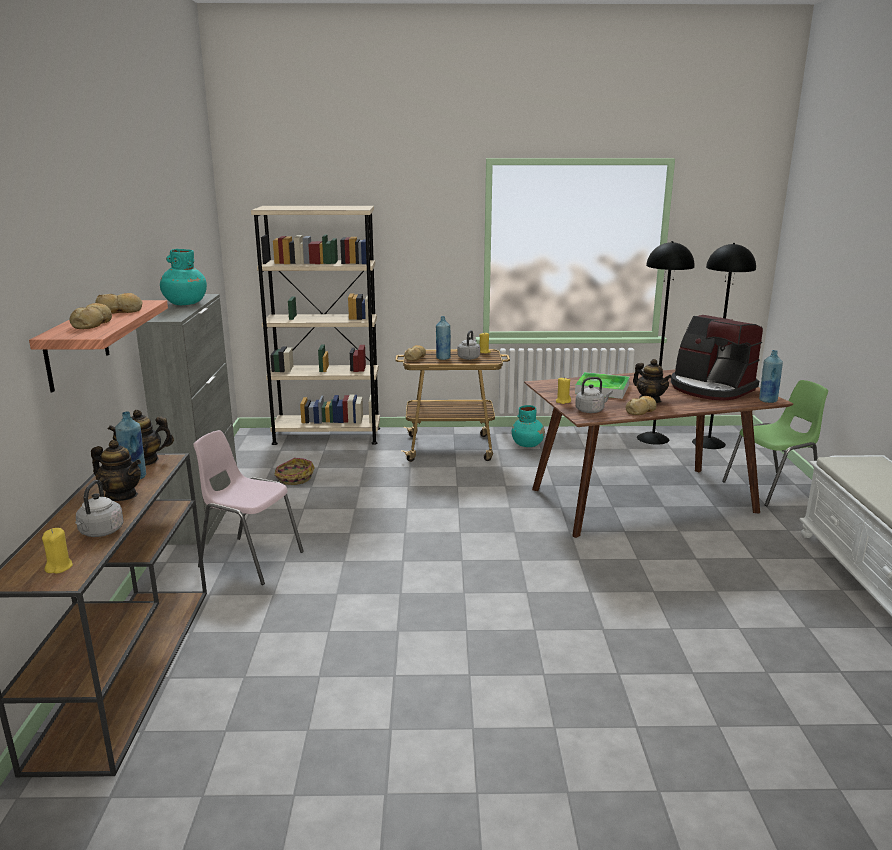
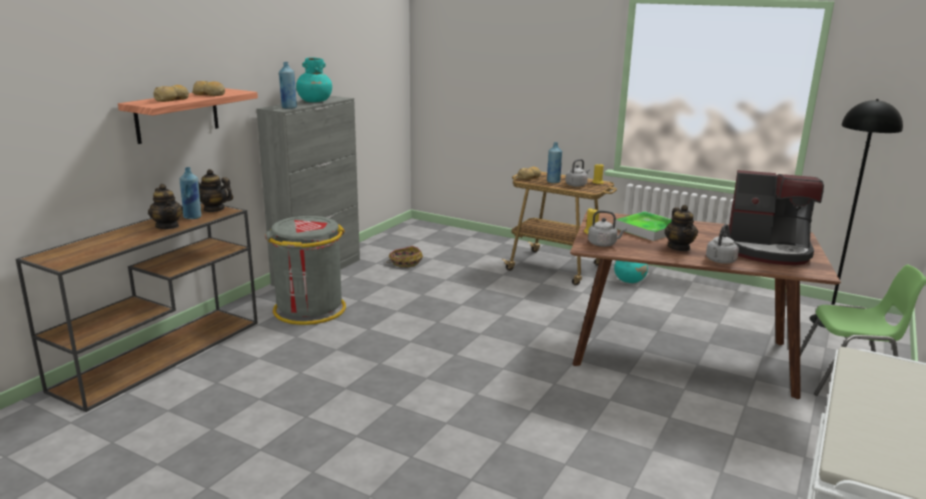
camera: 30 degrees right, 0 degrees up
(59, 567) = (72, 257): yellow candle -> none
(100, 532) = (122, 244): grey kettle -> grey kettle (720, 261)
(250, 559) = (309, 309): pink chair -> grey trash can
(327, 436) = (467, 237): beige bookcase -> none
(641, 411) = (652, 254): bread -> none
(652, 438) = (768, 303): black floor lamp -> none
(710, 388) = (767, 250): coffee machine -> coffee machine turned 60 degrees counterclockwise
(767, 400) = (812, 273): blue bottle -> blue bottle (289, 108)

